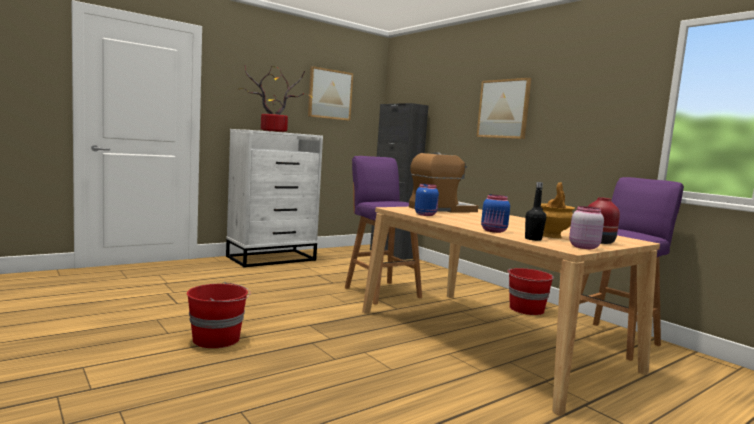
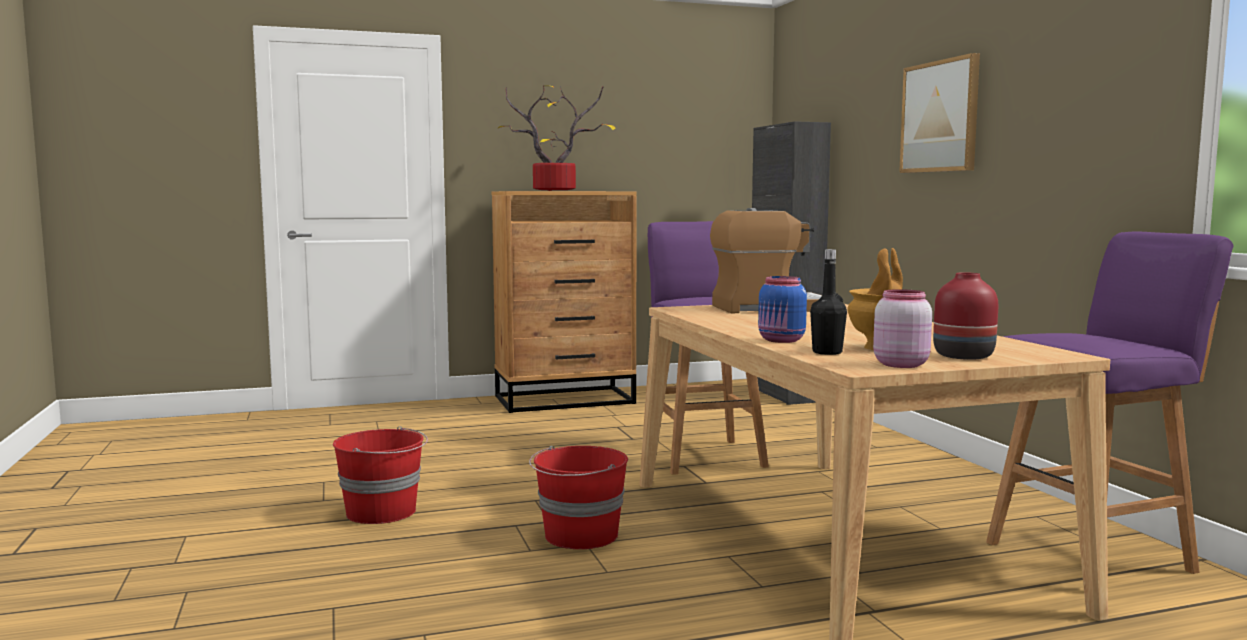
camera: 20 degrees right, 0 degrees up
(272, 258) = (566, 400): white dresser -> brown dresser
(330, 94) = (664, 120): picture -> none
(425, 215) = (714, 317): blue jar -> none
(526, 309) = (959, 494): red bucket -> red bucket (580, 536)

